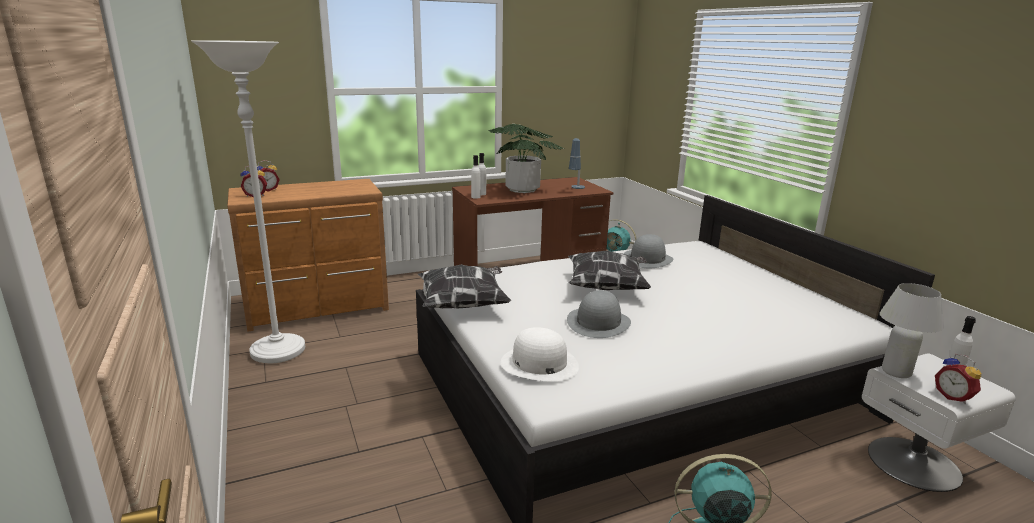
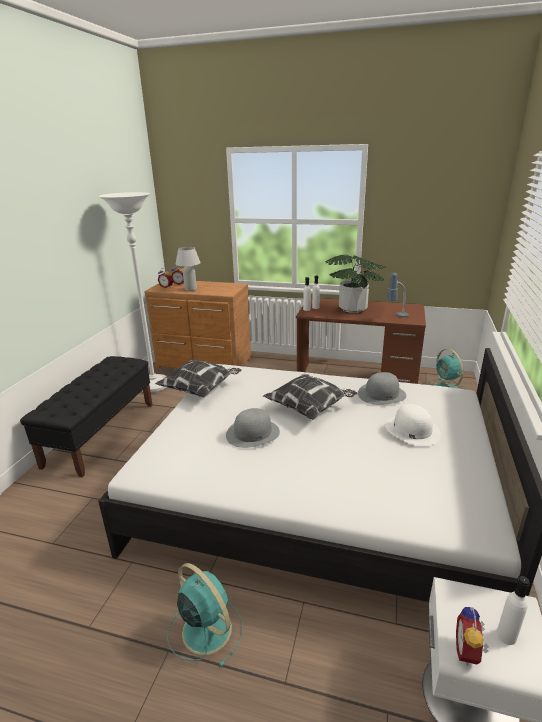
camera: 40 degrees right, 5 degrees up
(284, 432) = (101, 433): none -> black bench
(539, 364) = (168, 447): white hat -> white hat (412, 430)
(896, 372) = (452, 594): white table lamp -> white table lamp (190, 289)

